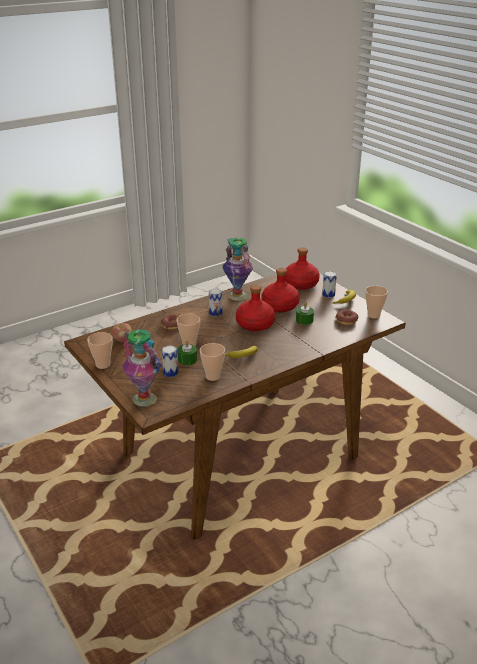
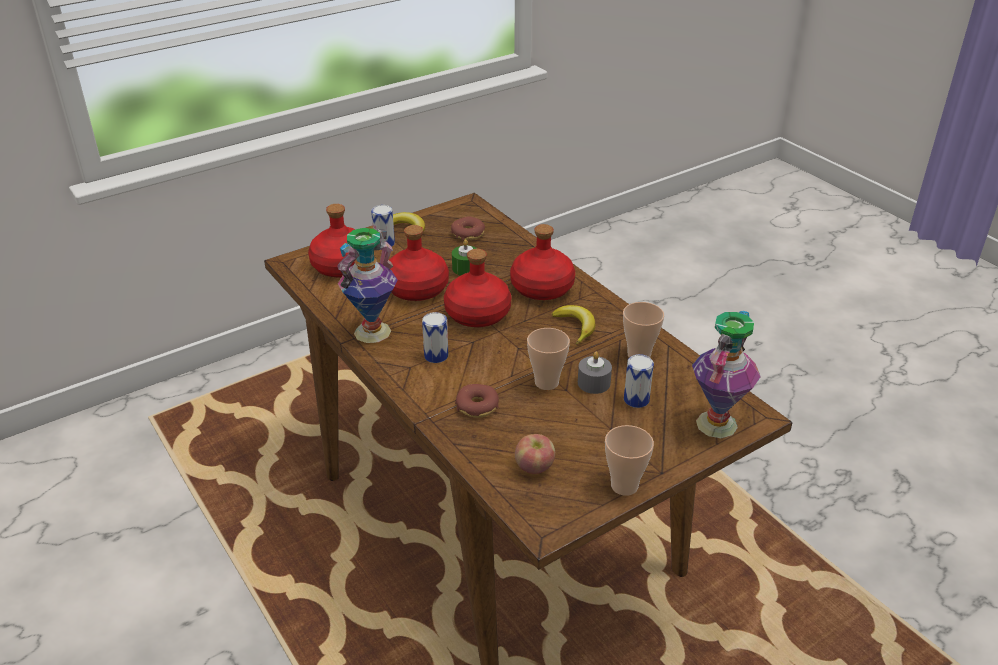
camera: 90 degrees left, 5 degrees up
(187, 360) = (594, 383): green candle -> grey candle
(284, 345) = (541, 288): none -> red bottle
(373, 315) = (454, 212): cup -> none

